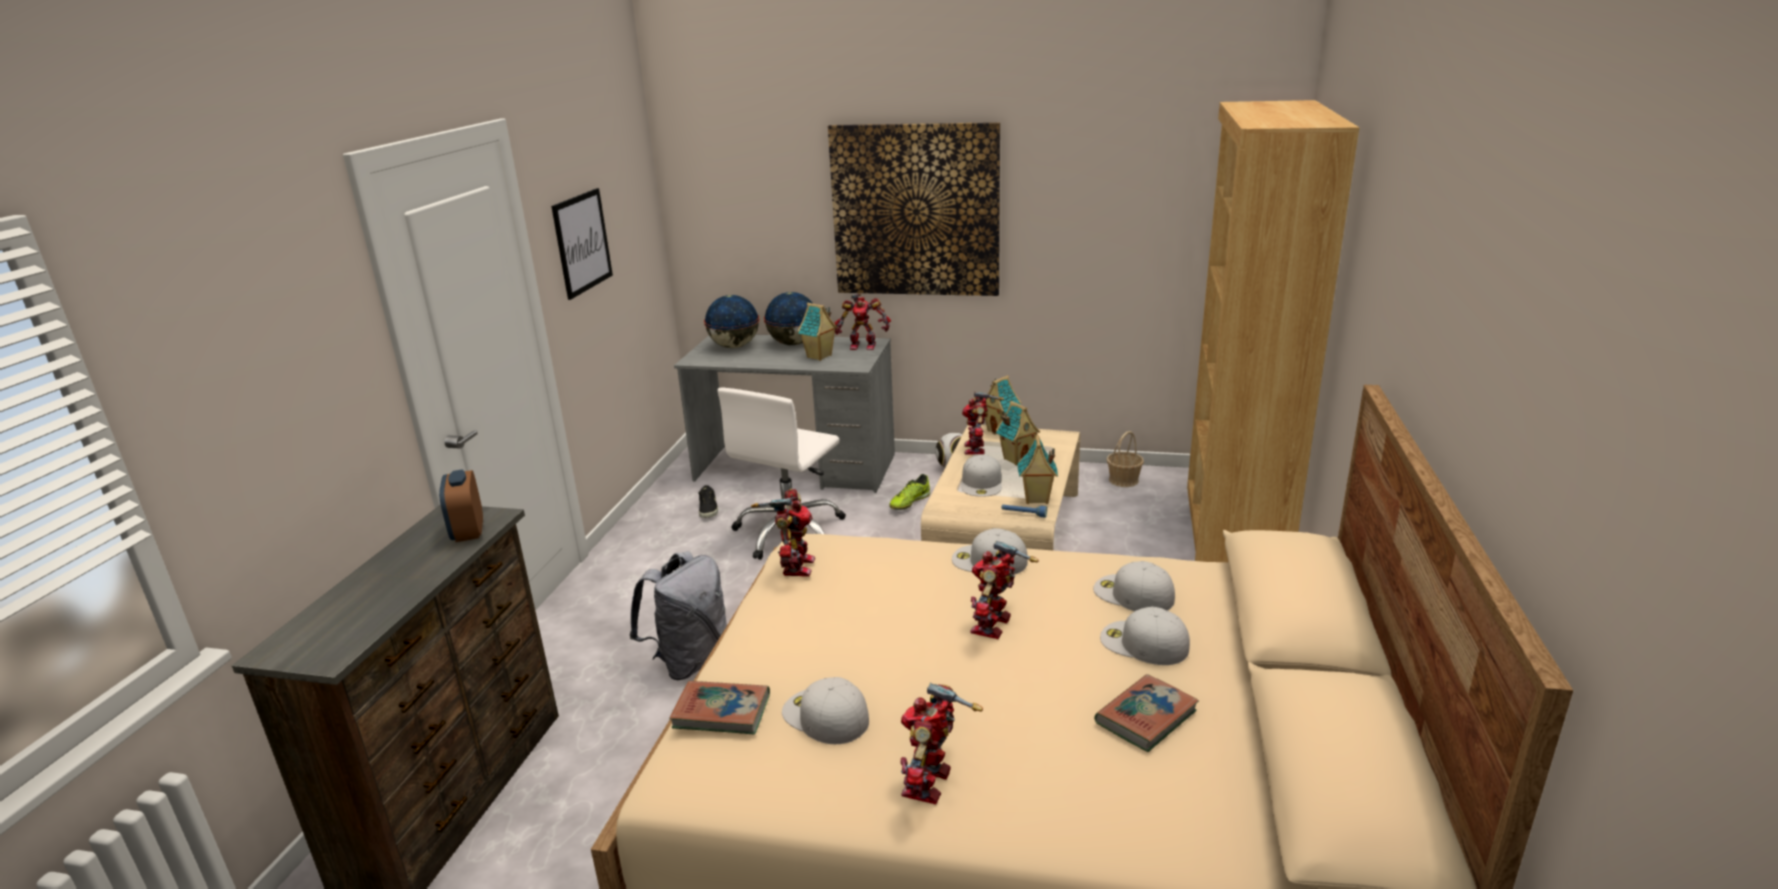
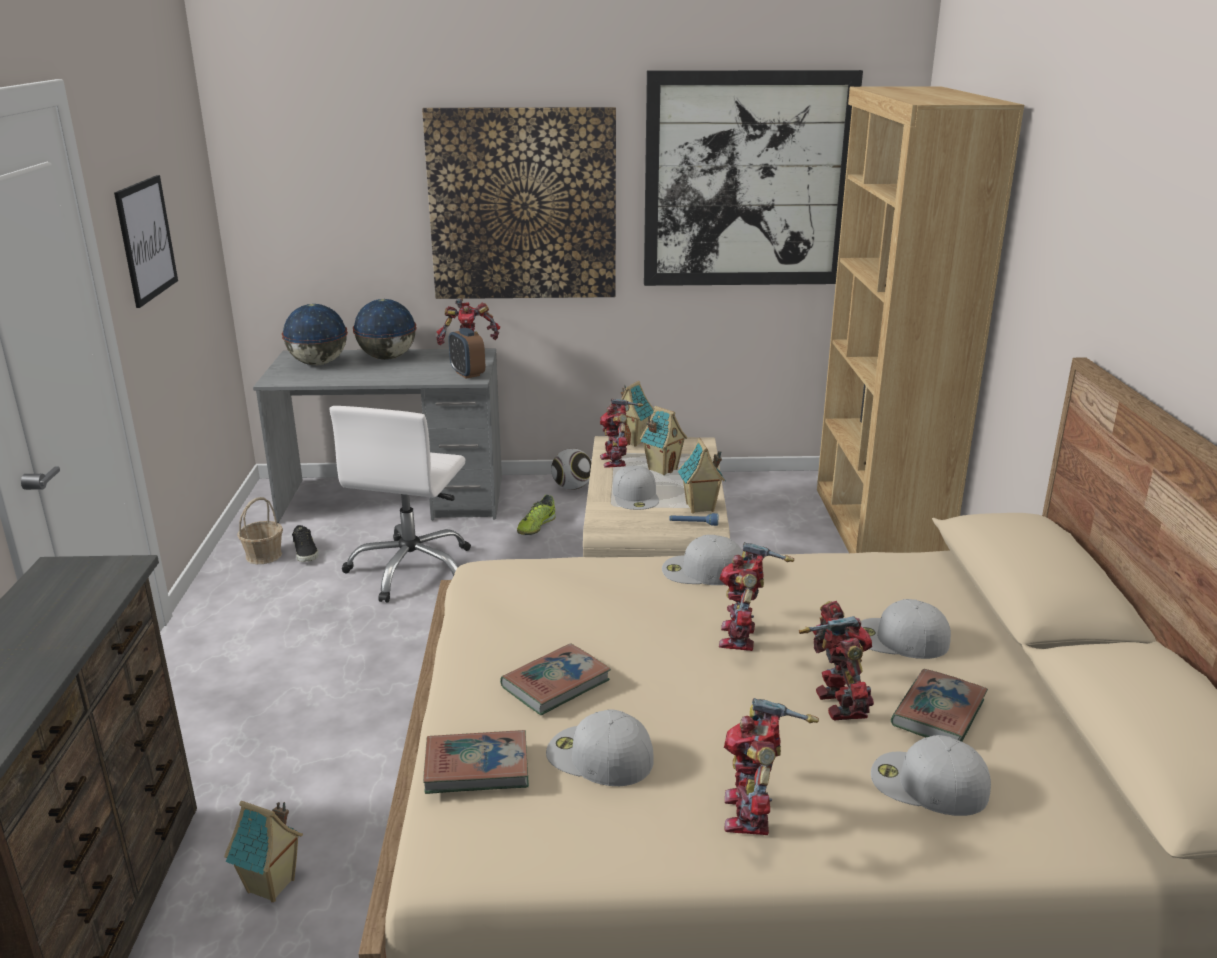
camera: 15 degrees left, 0 degrees up
(468, 532) = (95, 587): alarm clock -> alarm clock (467, 374)
(690, 661) = (342, 724): grey backpack -> none
(795, 566) = (491, 596): toy robot -> toy robot (836, 705)
(816, 649) = (556, 684): none -> book
(819, 356) = (424, 370): toy house -> toy house (272, 886)
(1124, 480) = (752, 487): basket -> basket (264, 555)
(1126, 190) = (748, 181): none -> picture
(1132, 594) = (865, 591): white cap -> white cap (927, 784)

